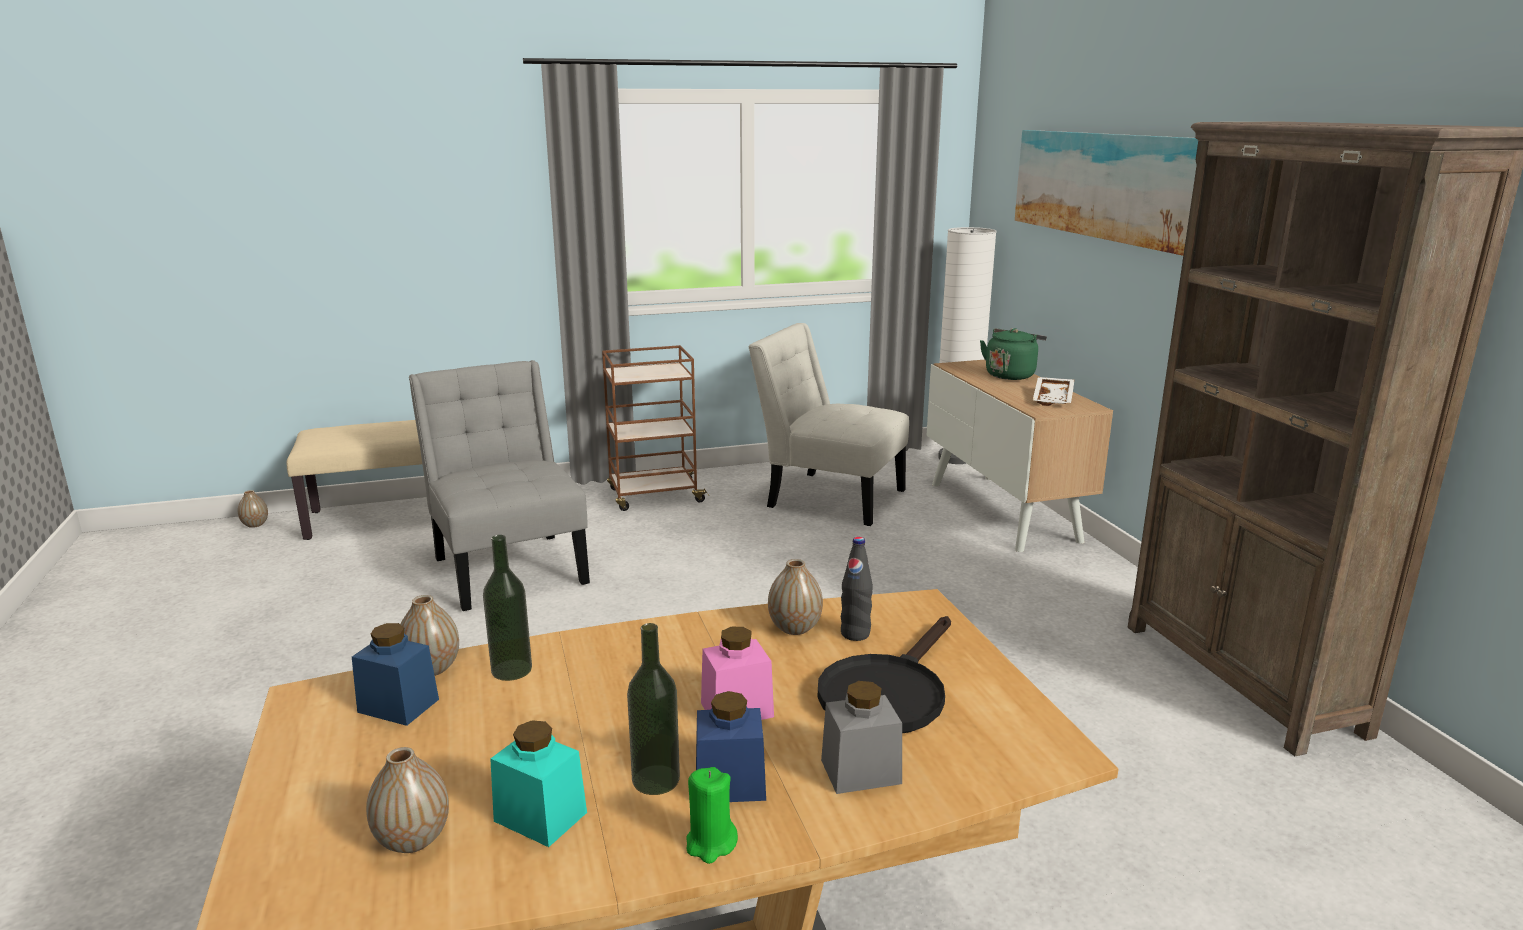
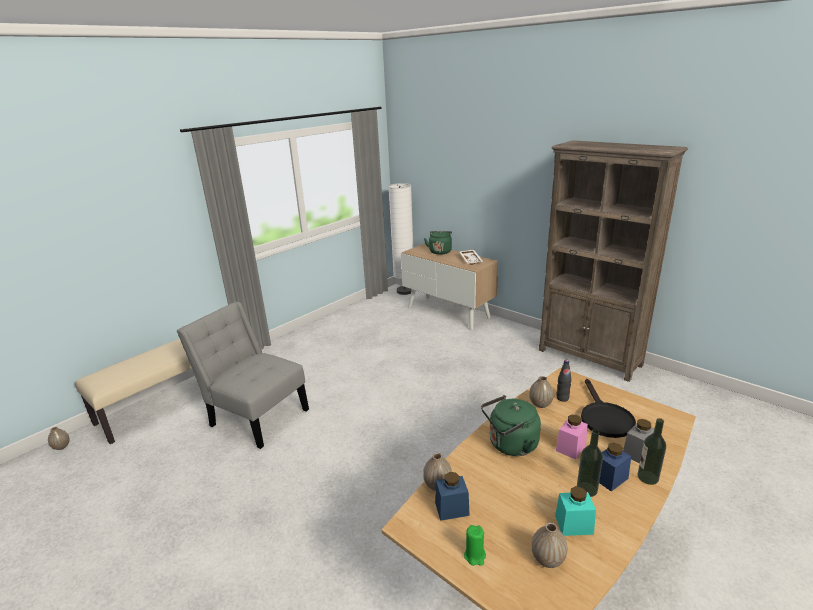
camera: 30 degrees left, 5 degrees up
(511, 670) = (469, 470): bottle -> bottle (647, 477)
(636, 664) = (510, 445): none -> green kettle
(654, 496) = (288, 351): brown cart -> none
(711, 844) = (636, 503): green candle -> green candle (475, 556)
(829, 497) = (371, 327): white chair -> none
(1103, 185) = (476, 164): picture -> none

